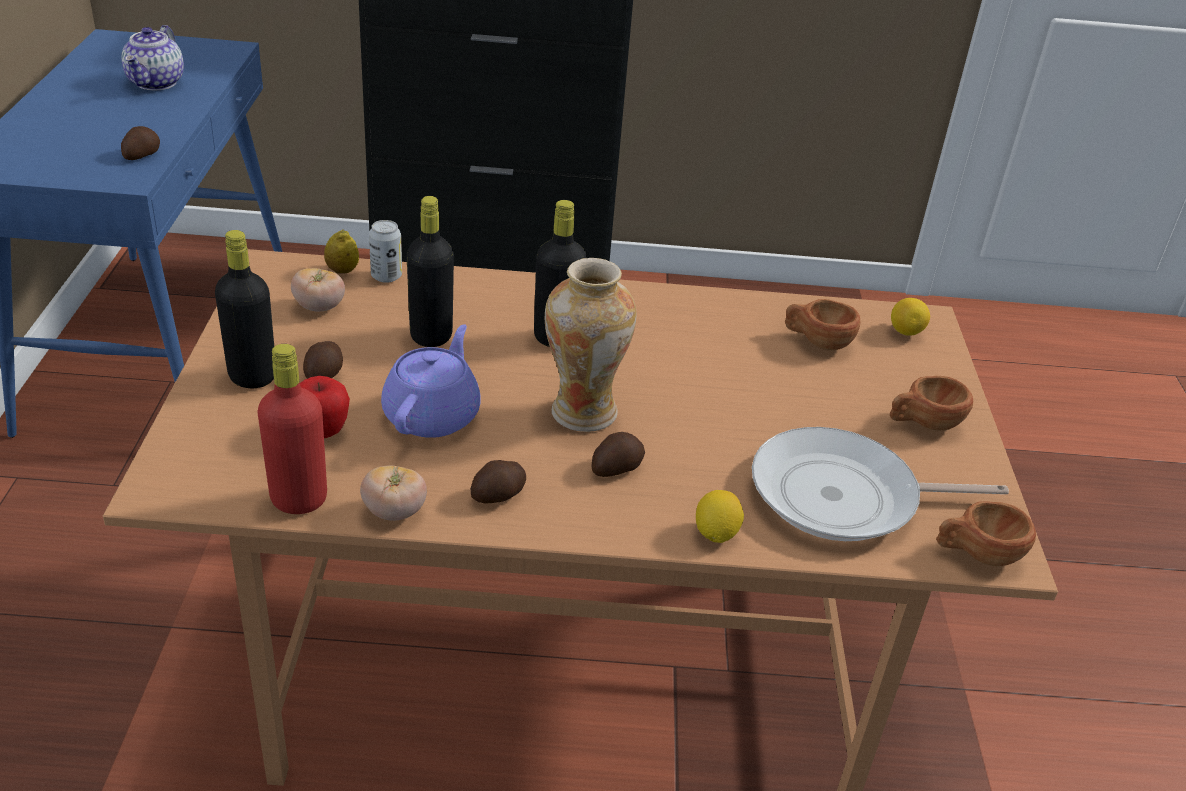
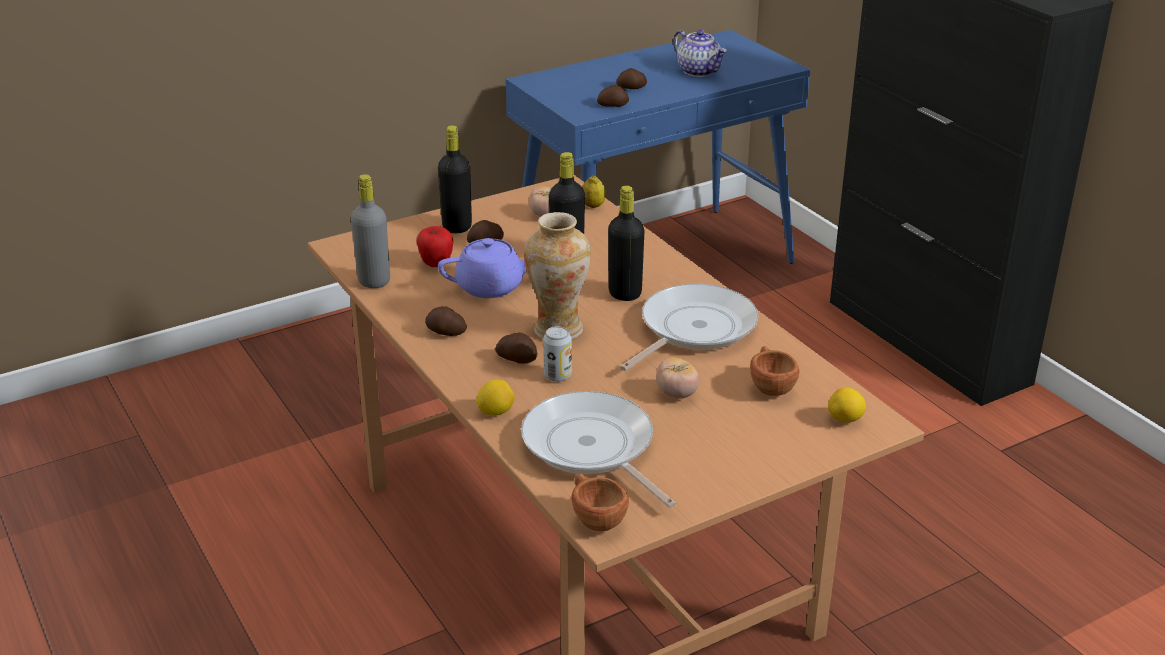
camera: 60 degrees right, 5 degrees down
(122, 128) = (632, 88): none -> potato
(156, 83) = (699, 71): teapot -> teapot turned 105 degrees counterclockwise
(299, 499) = (374, 281): red bottle -> grey bottle
(386, 276) = (608, 220): can -> can (557, 375)
(394, 512) = (395, 309): tomato -> tomato (676, 394)
(672, 333) = (693, 329): none -> frying pan
(924, 423) = (726, 458): brown cup -> none

